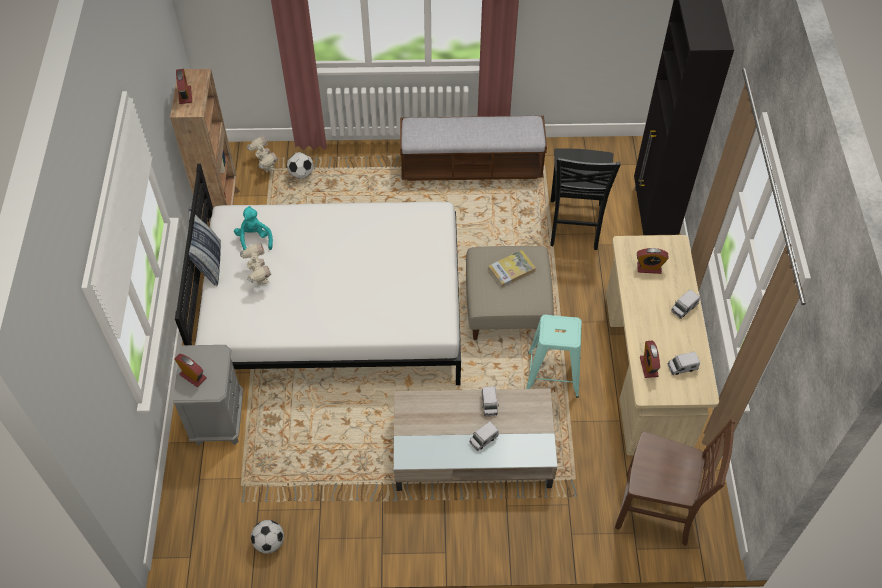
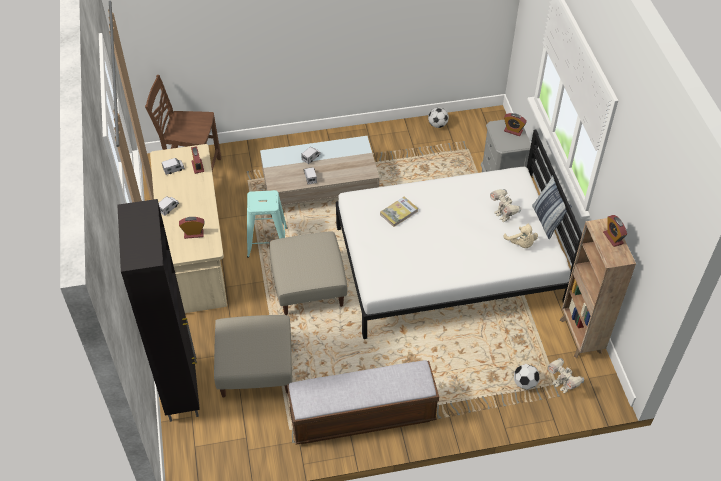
camera: 170 degrees right, 5 degrees down
(254, 239) = (521, 244): turquoise plush toy -> beige plush toy
(511, 270) = (306, 266): book -> book (399, 213)
(574, 225) = (256, 368): black chair -> beige ottoman

